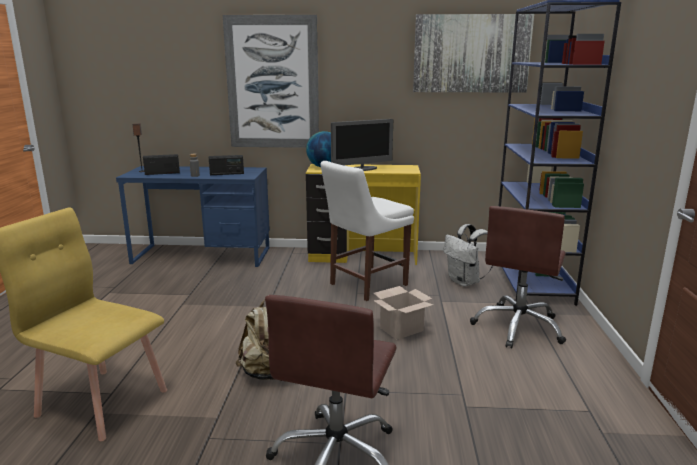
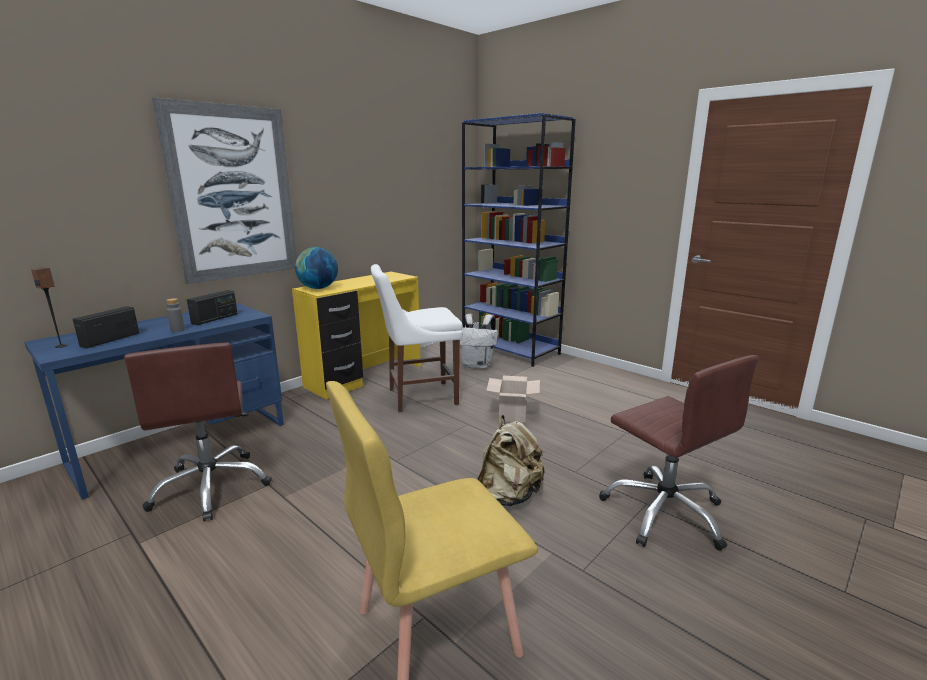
camera: 50 degrees left, 0 degrees up
(362, 169) = (360, 283): monitor -> none
(365, 285) = (418, 396): white chair -> white chair turned 75 degrees clockwise
(471, 54) = (420, 160): picture -> none
(518, 327) = (564, 379): brown office chair -> brown office chair (212, 487)

